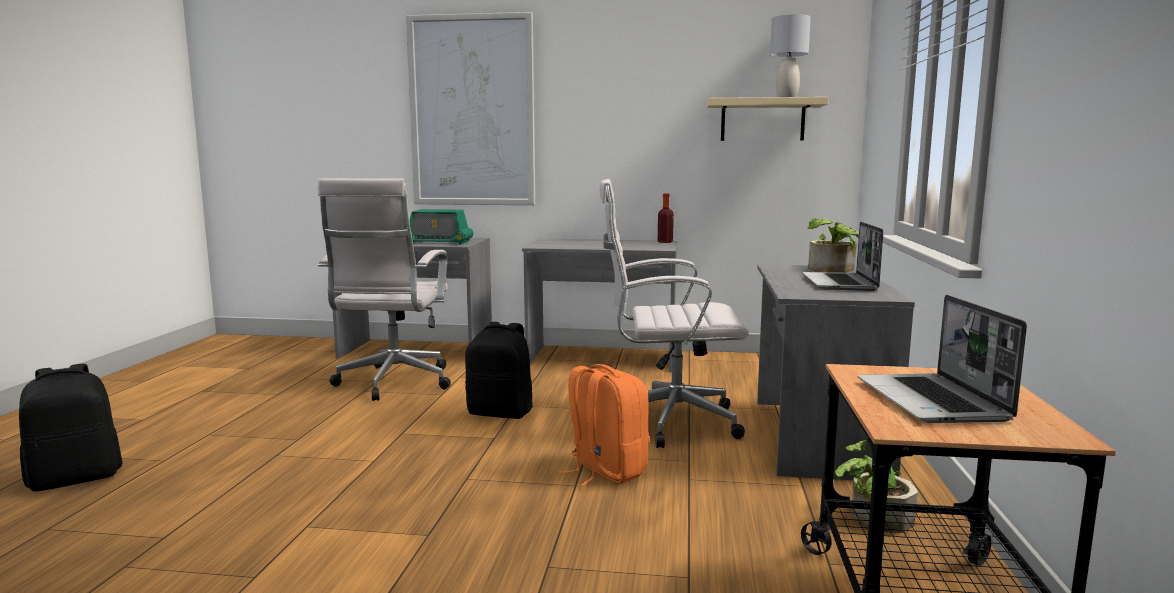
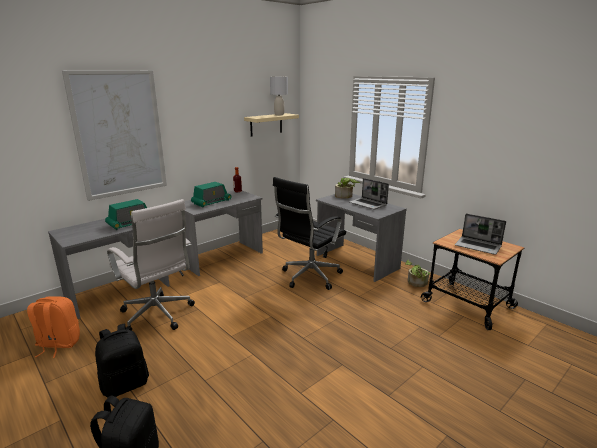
camera: 50 degrees left, 10 degrees up
(501, 413) = (246, 304): black backpack -> black backpack (125, 384)
(587, 244) = (211, 202): none -> radio
(605, 471) = (334, 307): orange backpack -> orange backpack (58, 344)
(667, 422) = (309, 277): white office chair -> black office chair

